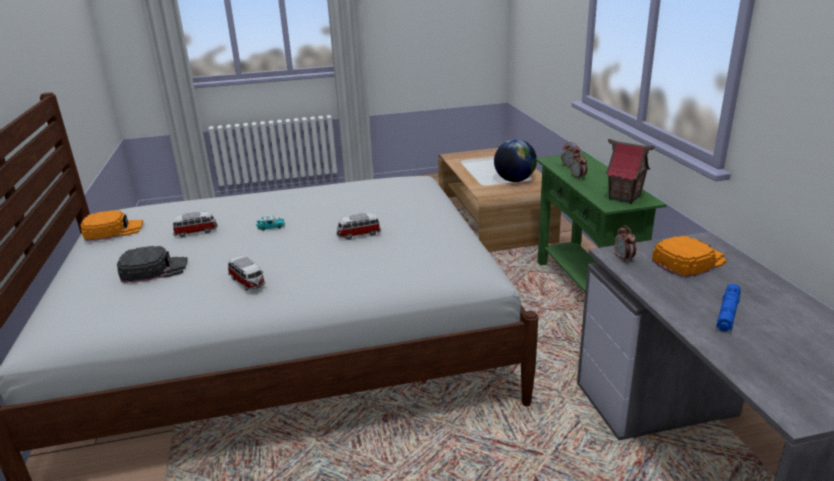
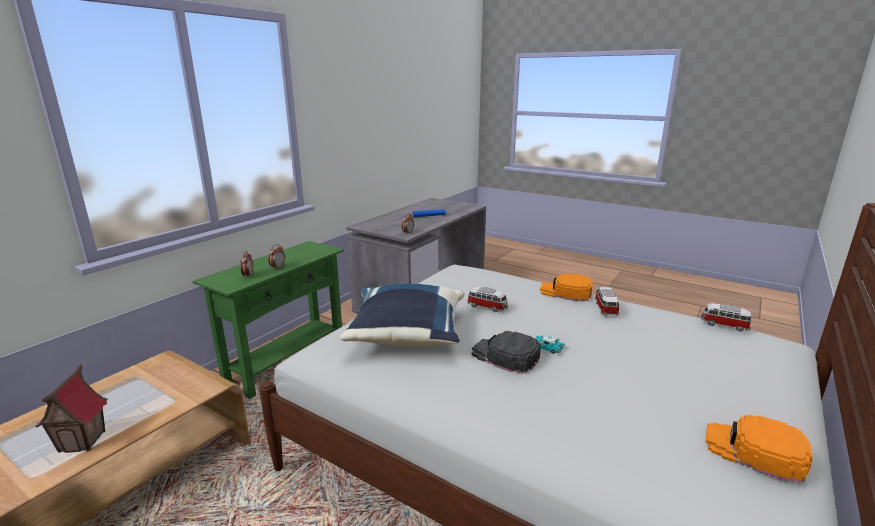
camera: 135 degrees left, 5 degrees down
(154, 269) = (686, 352): black cap -> black cap (505, 356)
(196, 232) = (630, 381): toy car -> toy car (724, 325)
(380, 197) = (406, 335): none -> blue pillow
(514, 180) = (147, 384): globe -> none
(624, 198) = (310, 249): toy house -> toy house (83, 441)
(688, 261) = (391, 225): orange cap -> orange cap (566, 292)

